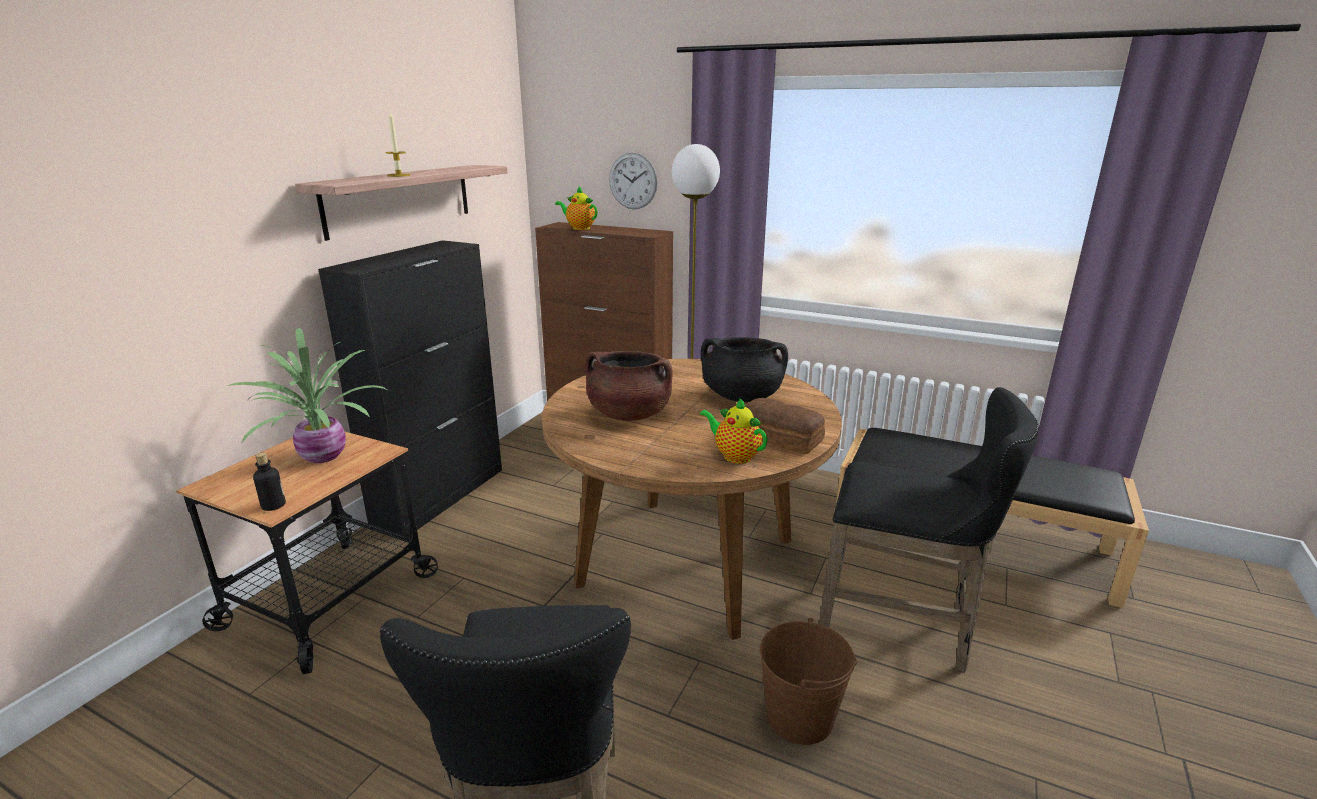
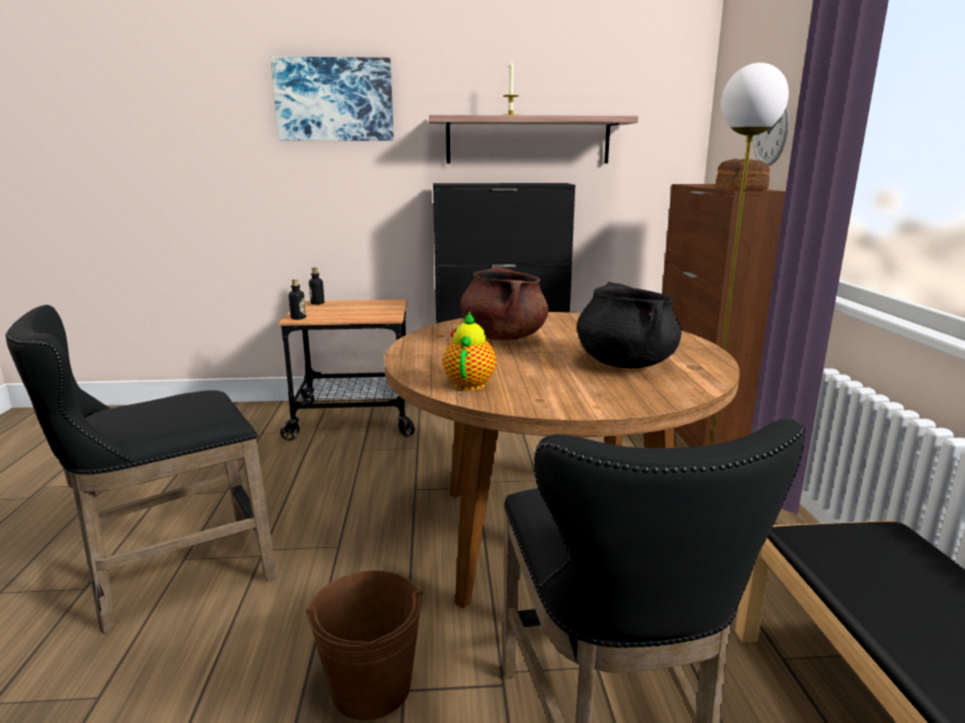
camera: 60 degrees right, 5 degrees down
(159, 171) = (334, 100): none -> picture
(221, 479) = (317, 303): none -> bottle
(320, 457) = (364, 310): potted plant -> none
(579, 228) = (703, 185): teapot -> none
(780, 438) = (543, 394): bread -> bread (739, 188)

